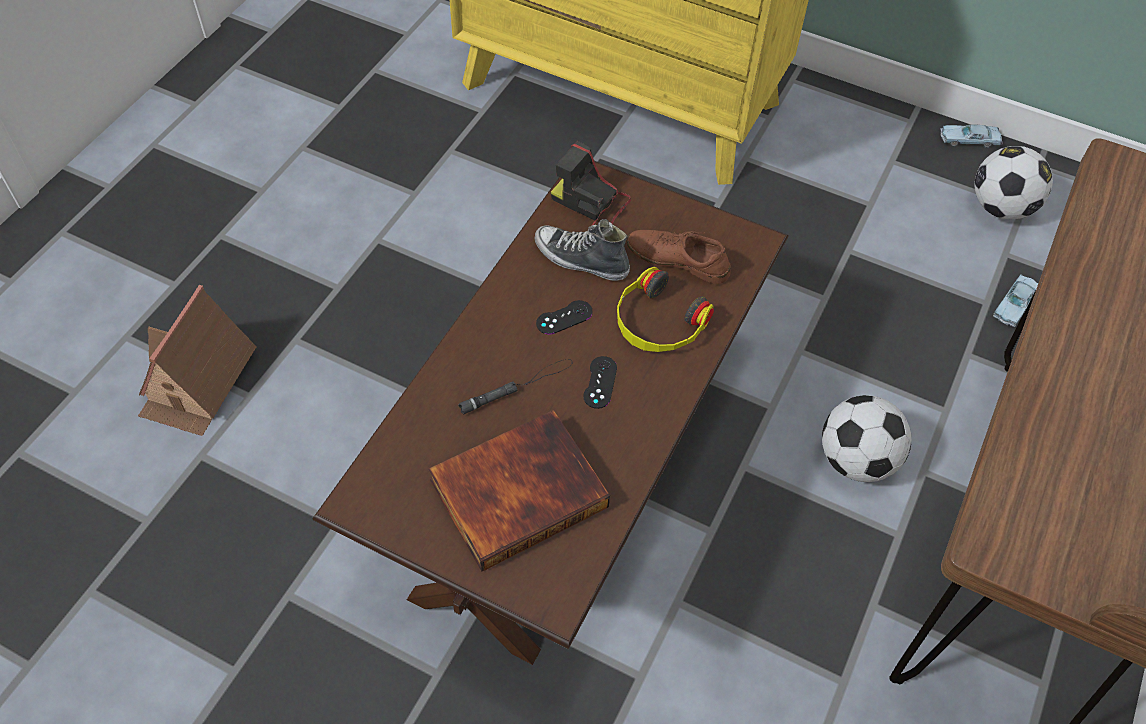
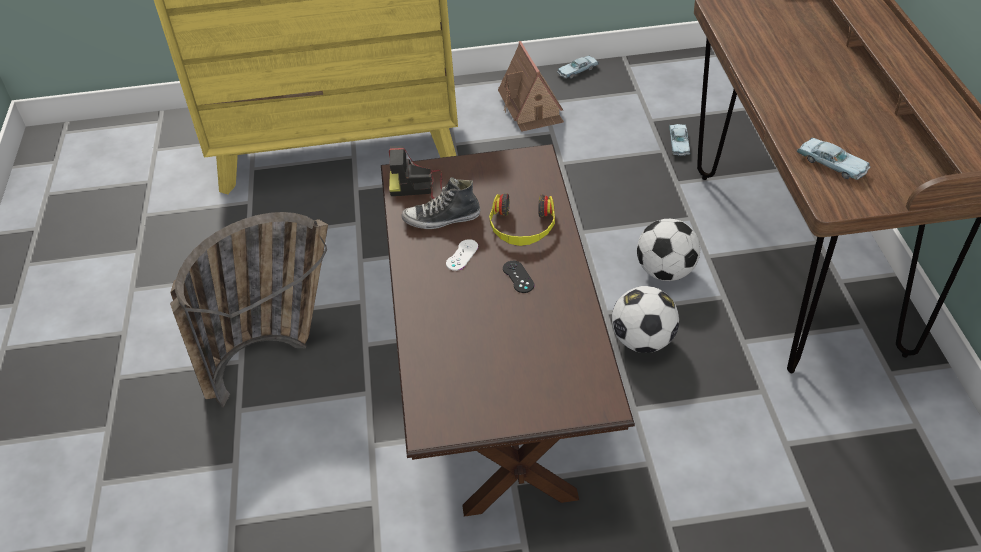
camera: 30 degrees left, 10 degrees down
(198, 382) = (186, 478): toy house -> toy house (531, 107)
(372, 299) = (273, 354): none -> basket
(517, 386) = (469, 307): black flashlight -> none
(518, 490) = (525, 361): book -> none
(564, 317) = (462, 255): black game controller -> white game controller
(677, 260) = (501, 189): brown shoe -> none
(1000, 207) = (626, 97): football -> football (643, 341)
(1046, 489) = (831, 164): none -> blue toy car

